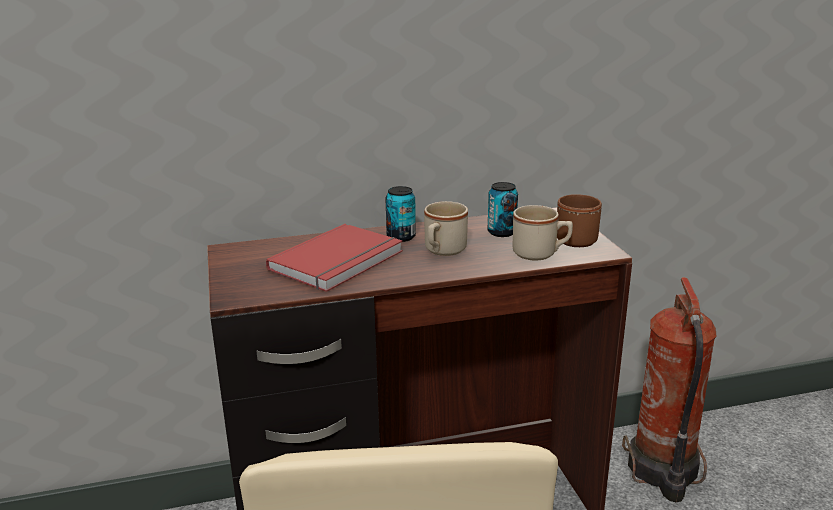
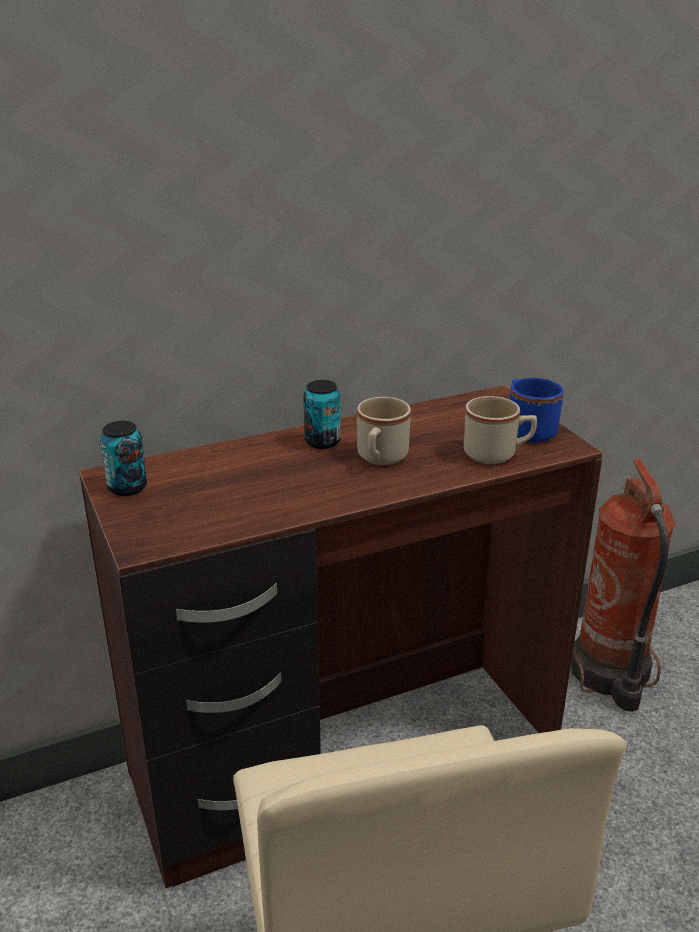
camera: 10 degrees left, 5 degrees up
(340, 261) = (259, 482): red book -> none
(501, 232) = (441, 427): can -> can (127, 487)
(574, 238) = (528, 429): brown mug -> blue mug

